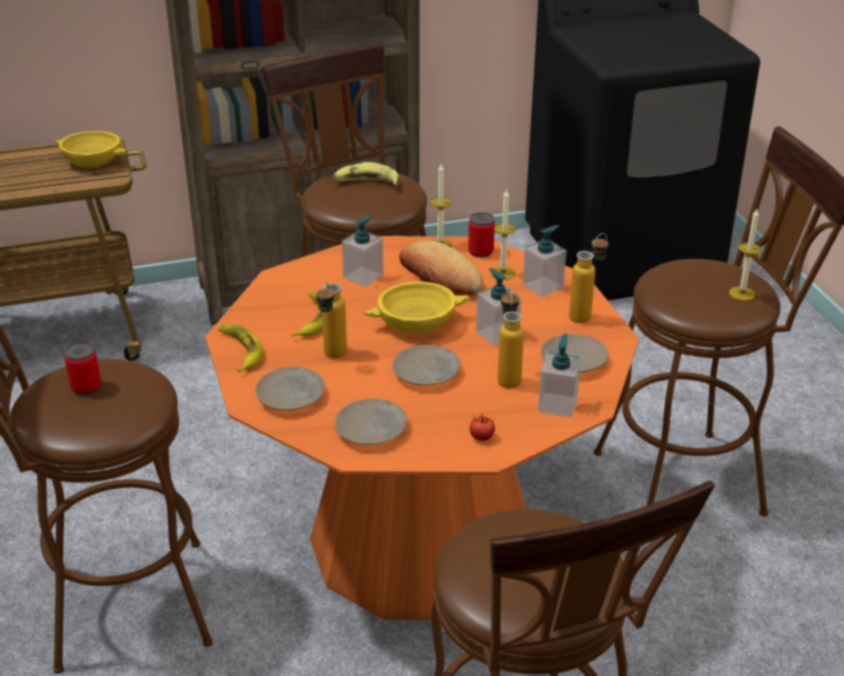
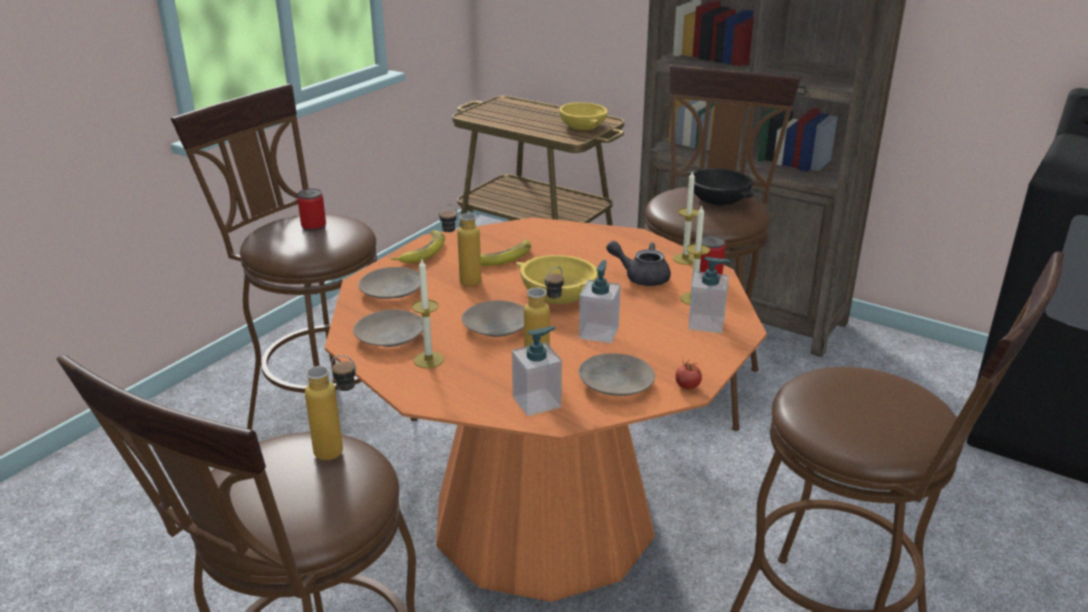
camera: 50 degrees right, 5 degrees down
(363, 276) = (587, 251): soap dispenser -> none
(366, 183) = (717, 199): banana -> black bowl
(440, 276) = (641, 277): bread -> grey teapot
(482, 437) = (440, 385): tomato -> tomato (687, 387)
(586, 315) = (698, 360): bottle -> bottle (340, 454)
(742, 293) = (892, 429): candle -> candle (428, 360)

